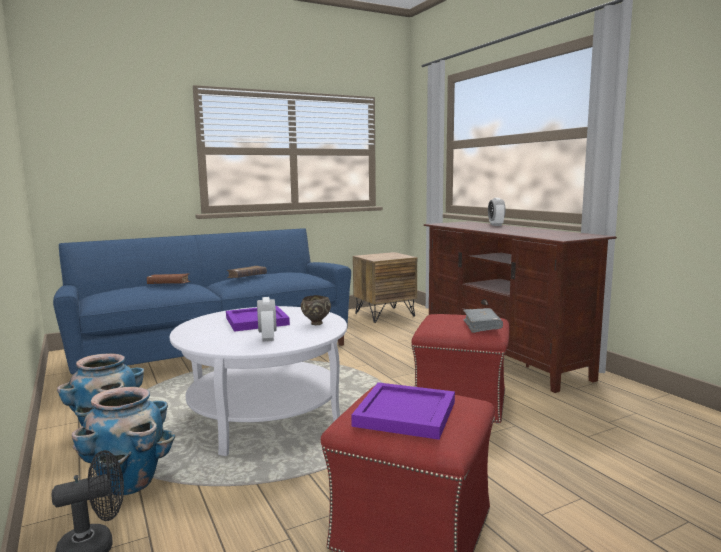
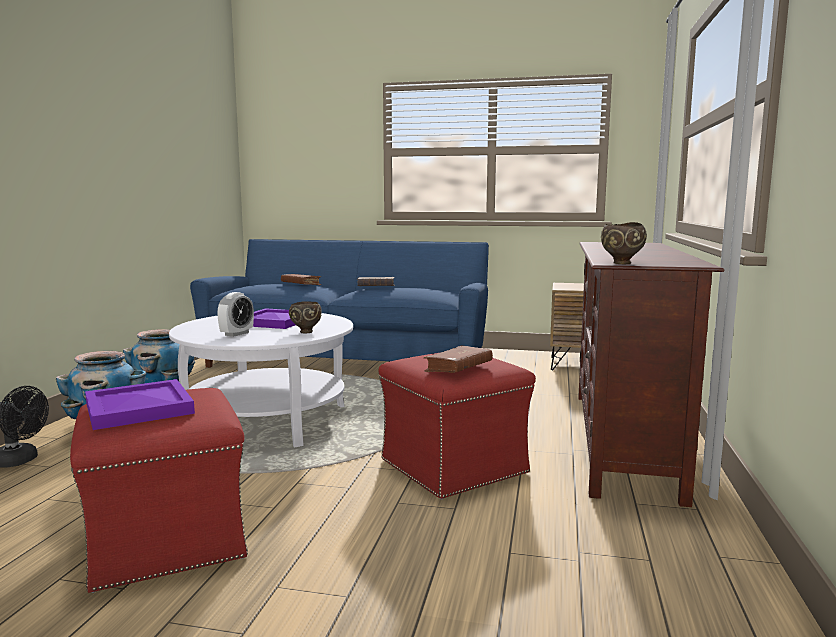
camera: 40 degrees right, 0 degrees up
(482, 326) = (458, 369): grey book -> brown book
(496, 225) = (656, 247): alarm clock -> none
(568, 238) = (621, 263): none -> brown bowl

